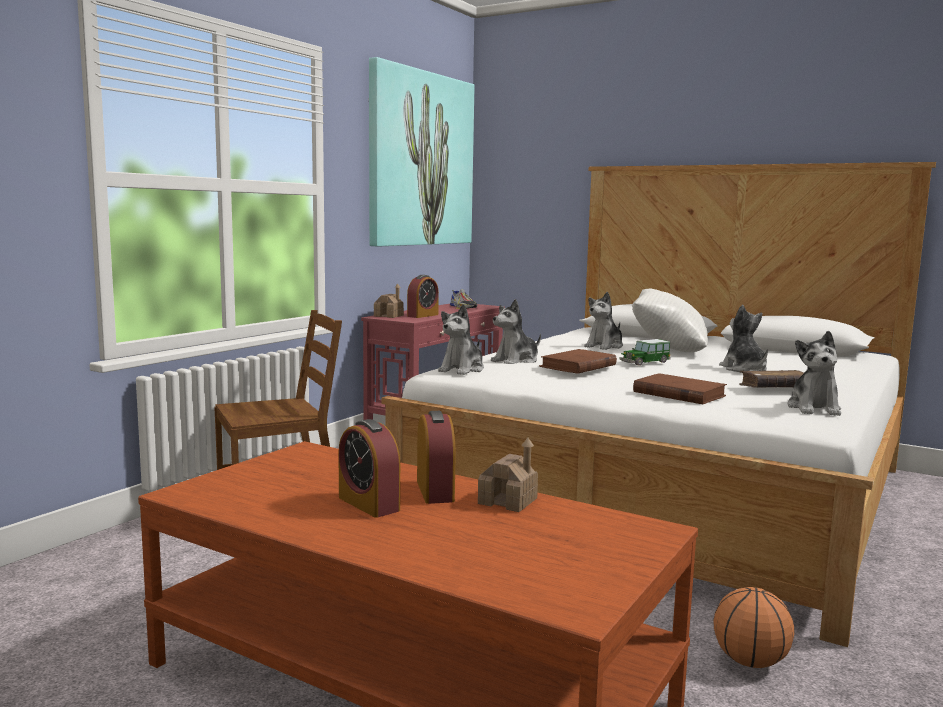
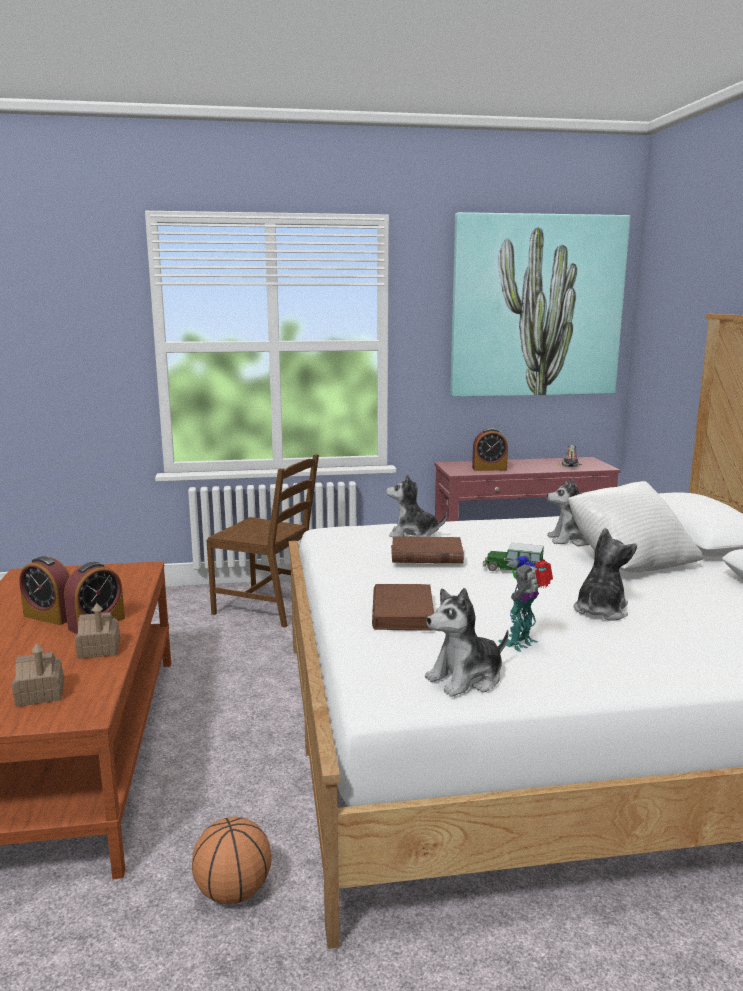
camera: 50 degrees right, 5 degrees up
(368, 504) = (50, 616): alarm clock -> alarm clock turned 75 degrees counterclockwise
(389, 316) = (460, 464): toy house -> toy house (40, 693)
(462, 370) = (346, 532): plush toy -> none
(775, 389) = (522, 643): brown book -> toy robot

